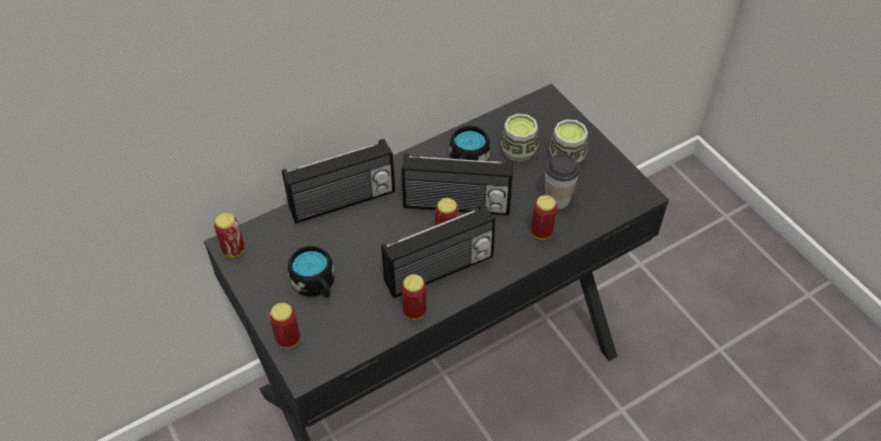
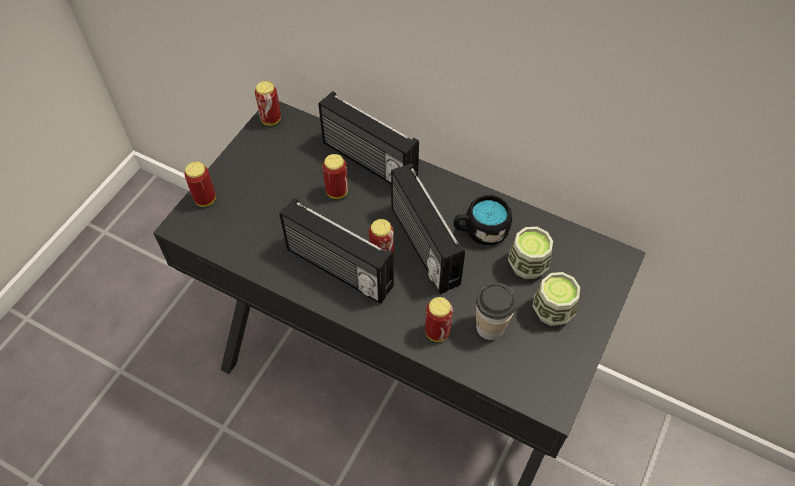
camera: 60 degrees right, 5 degrees up
(316, 285) = (269, 189): black mug -> none
(414, 311) = (282, 272): can -> can (337, 191)

